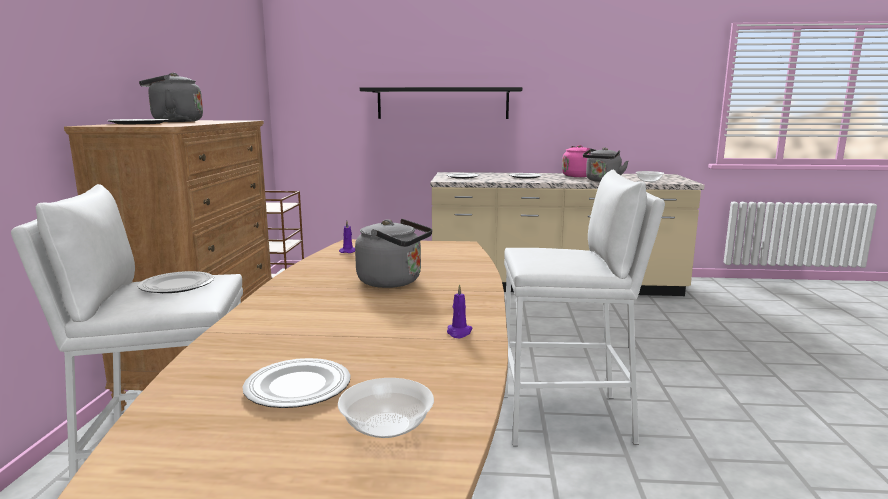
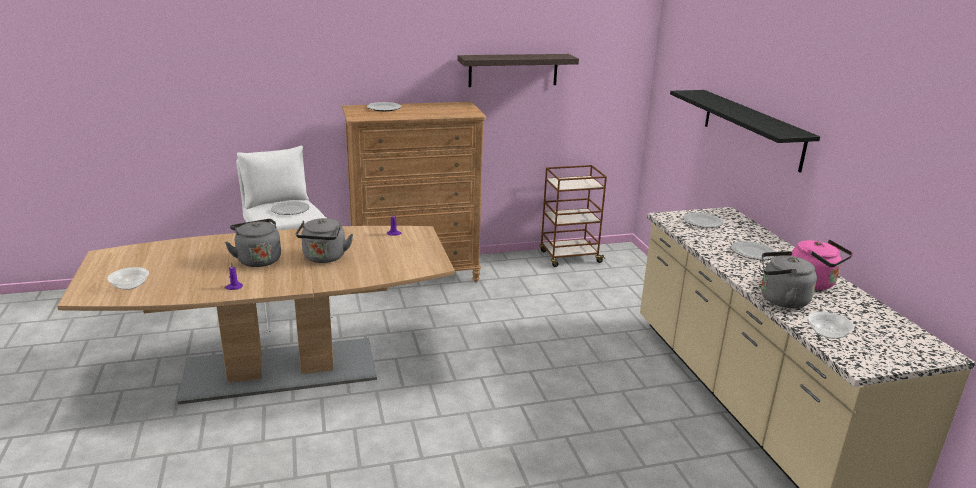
camera: 70 degrees right, 10 degrees up
(174, 121) = (426, 107): grey kettle -> grey kettle (258, 259)
(200, 82) = (513, 70): none -> shelf
(298, 387) = (168, 264): plate -> none
(566, 419) = (405, 433): white stool -> none

